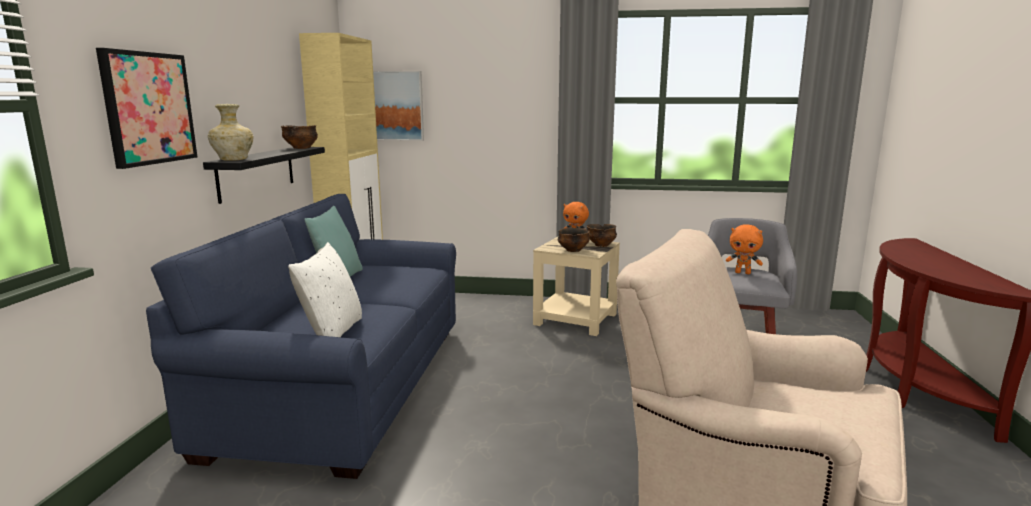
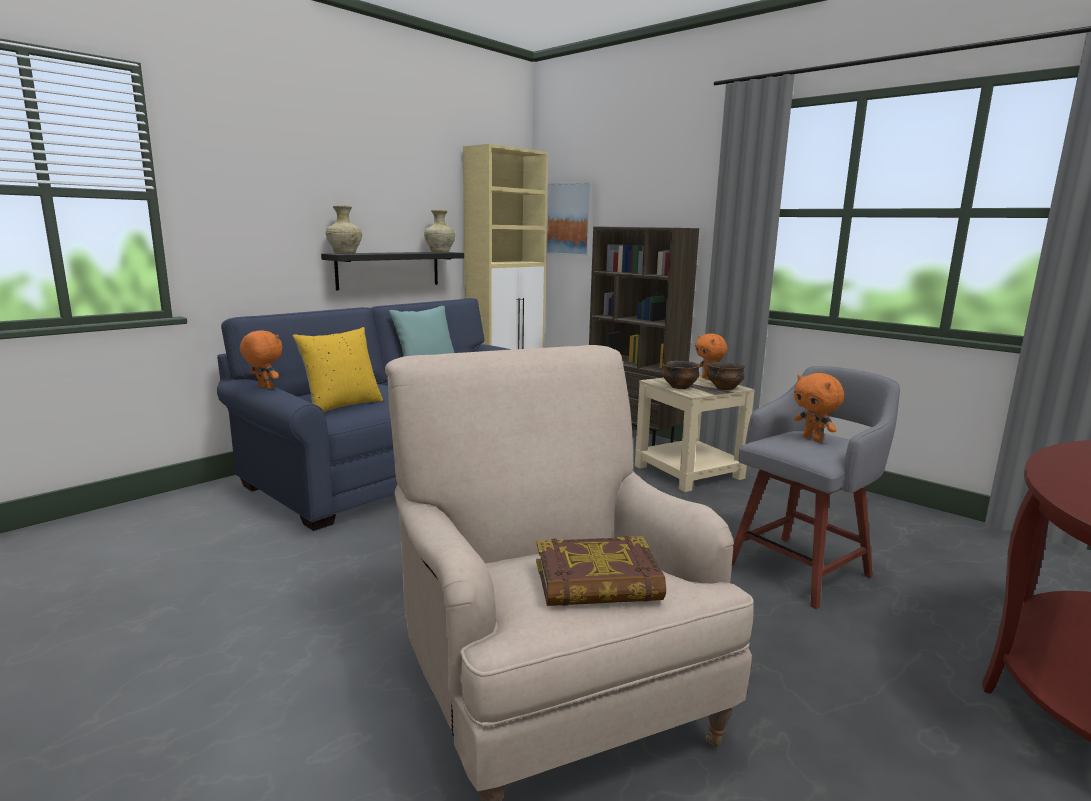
camera: 35 degrees right, 0 degrees up
(148, 108) = (265, 205): picture -> none
(260, 334) = (264, 388): none -> orange plush toy
(301, 148) = (440, 252): bowl -> beige vase
(331, 333) = (342, 405): white pillow -> yellow pillow
(498, 302) = (634, 438): none -> brown bookcase
(839, 411) = (597, 582): none -> book

